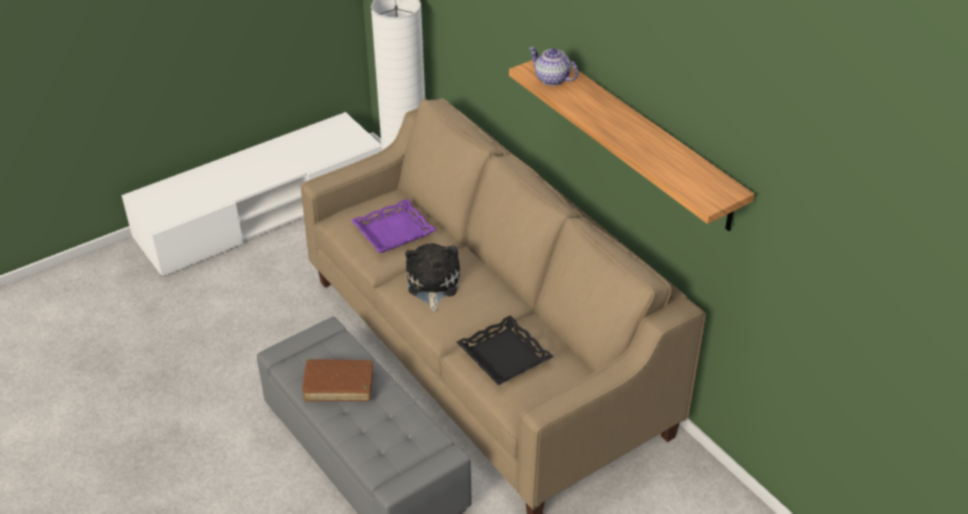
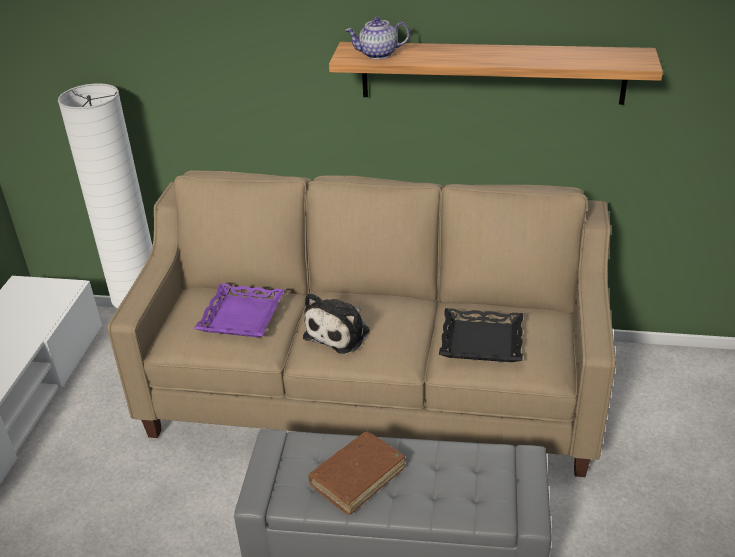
camera: 45 degrees left, 5 degrees down
(432, 284) = (340, 332): plush toy -> plush toy turned 105 degrees counterclockwise

